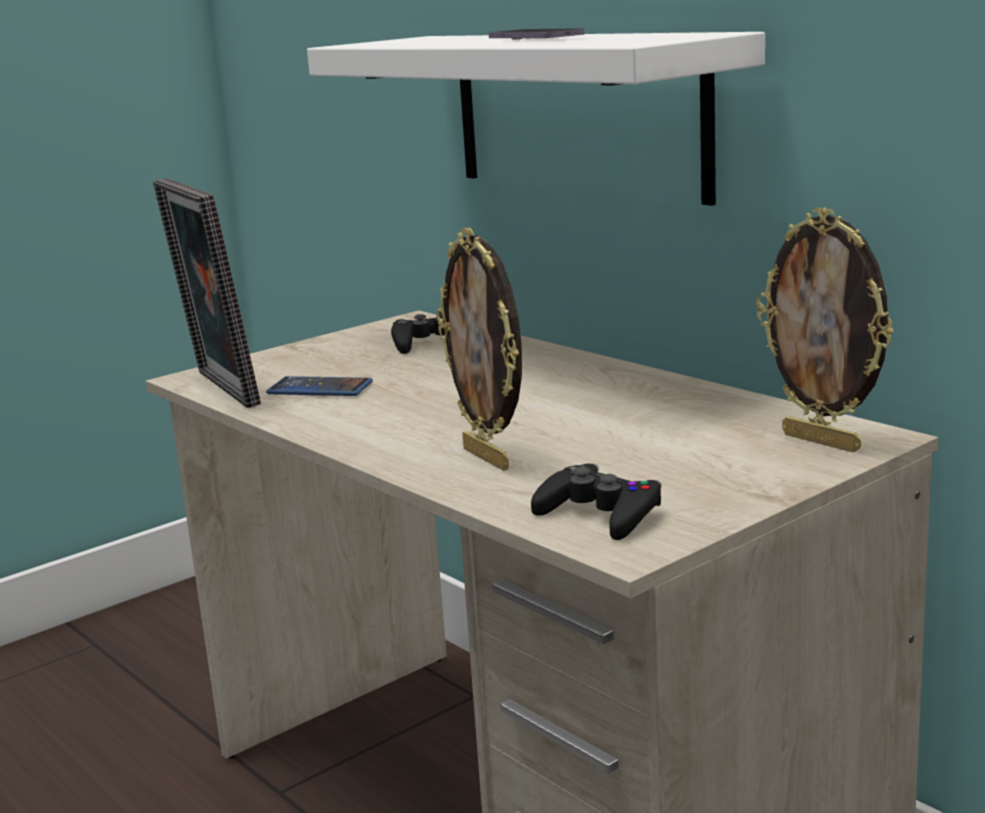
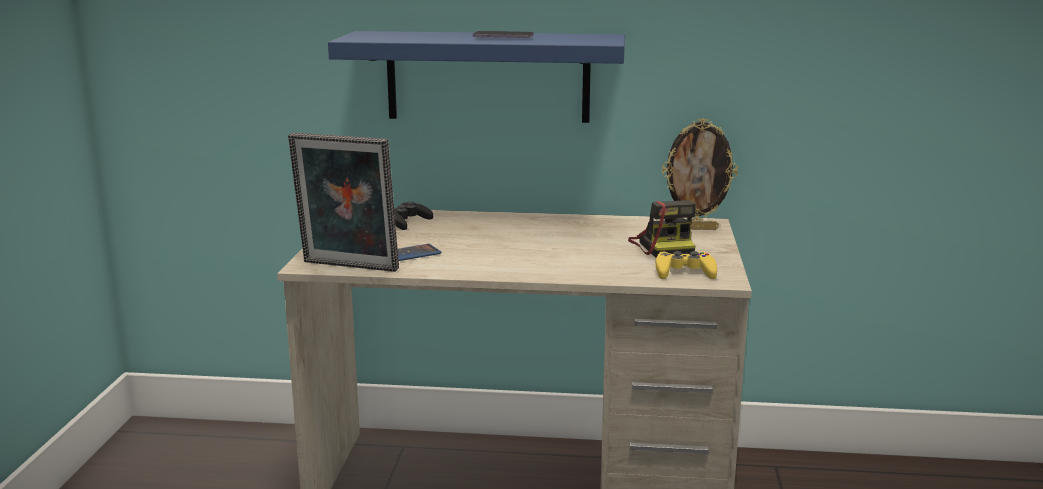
camera: 45 degrees left, 0 degrees up
(489, 458) = (584, 264): picture frame -> none
(577, 113) = (488, 76): white shelf -> blue shelf
(599, 514) = (684, 272): black game controller -> yellow game controller
(681, 460) = (663, 247): none -> camera

